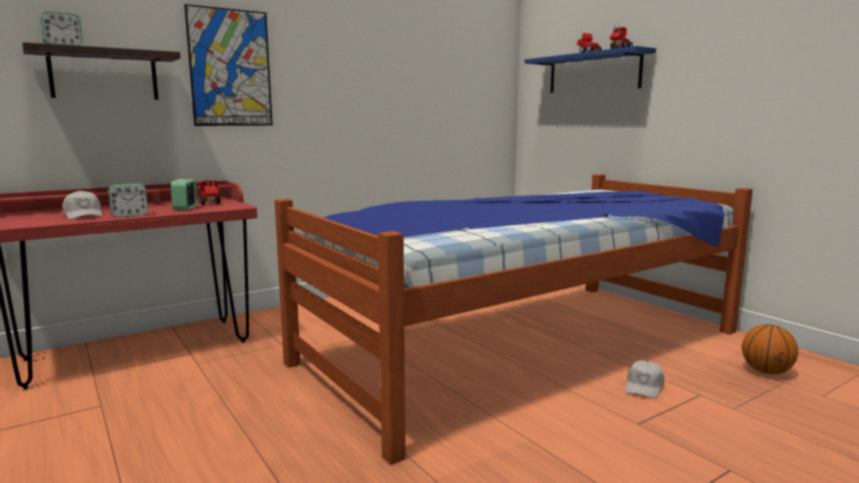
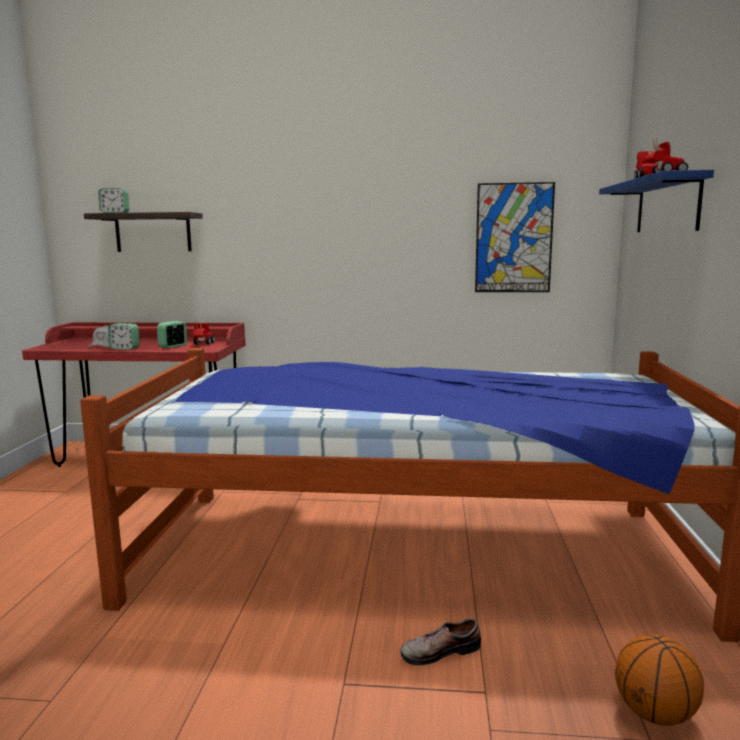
camera: 40 degrees right, 0 degrees up
(230, 68) = (251, 221): picture -> picture (513, 238)
(644, 387) = (439, 650): white cap -> shoe

